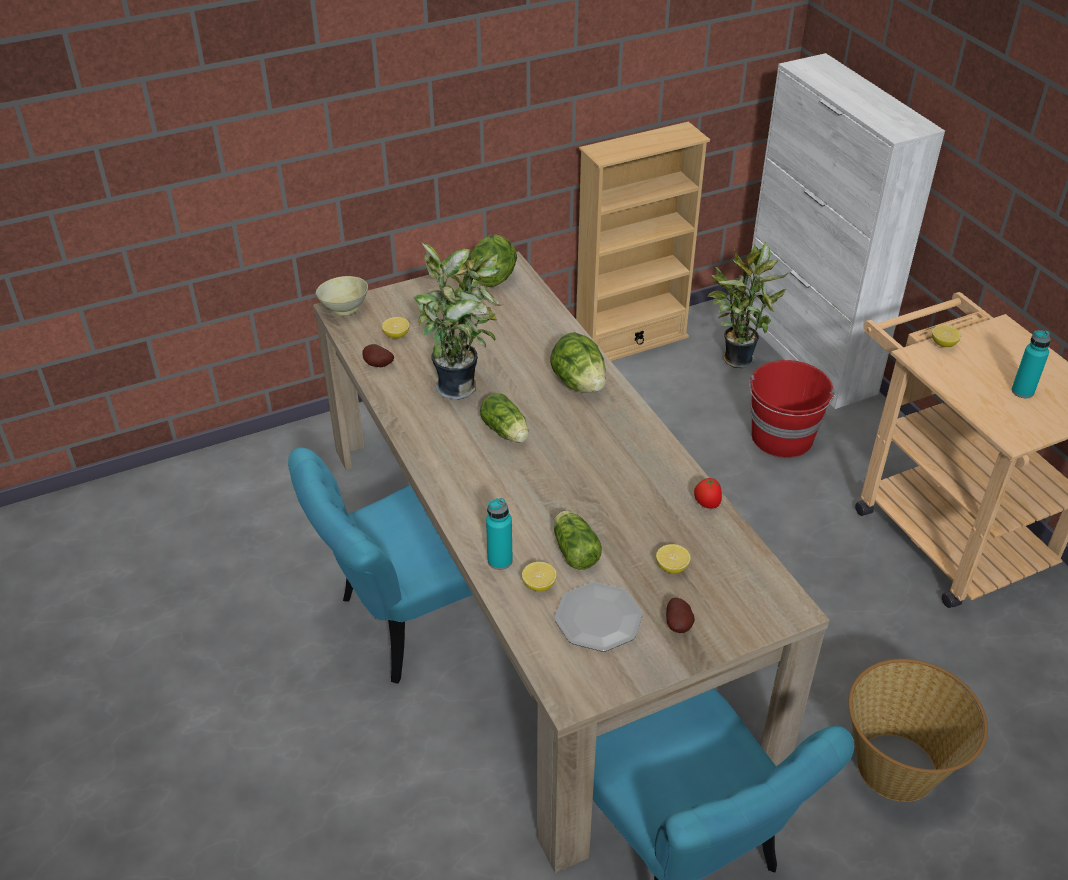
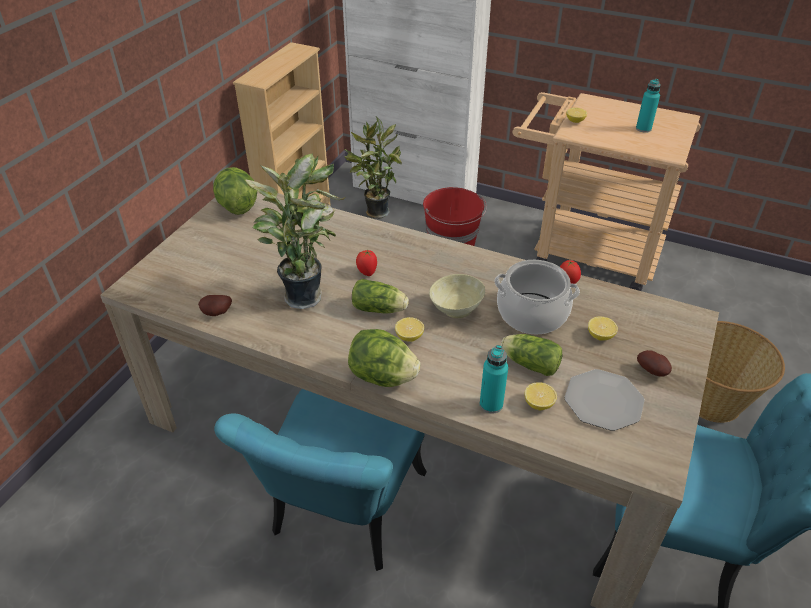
camera: 40 degrees left, 0 degrees up
(345, 308) = (135, 284): beige bowl -> beige bowl (455, 309)
(396, 335) = (206, 283): lemon -> lemon (409, 337)
(533, 394) = (367, 272): none -> tomato
(578, 383) = (389, 249): lettuce -> lettuce (383, 377)
(635, 511) = (532, 313): none -> cooking pot

